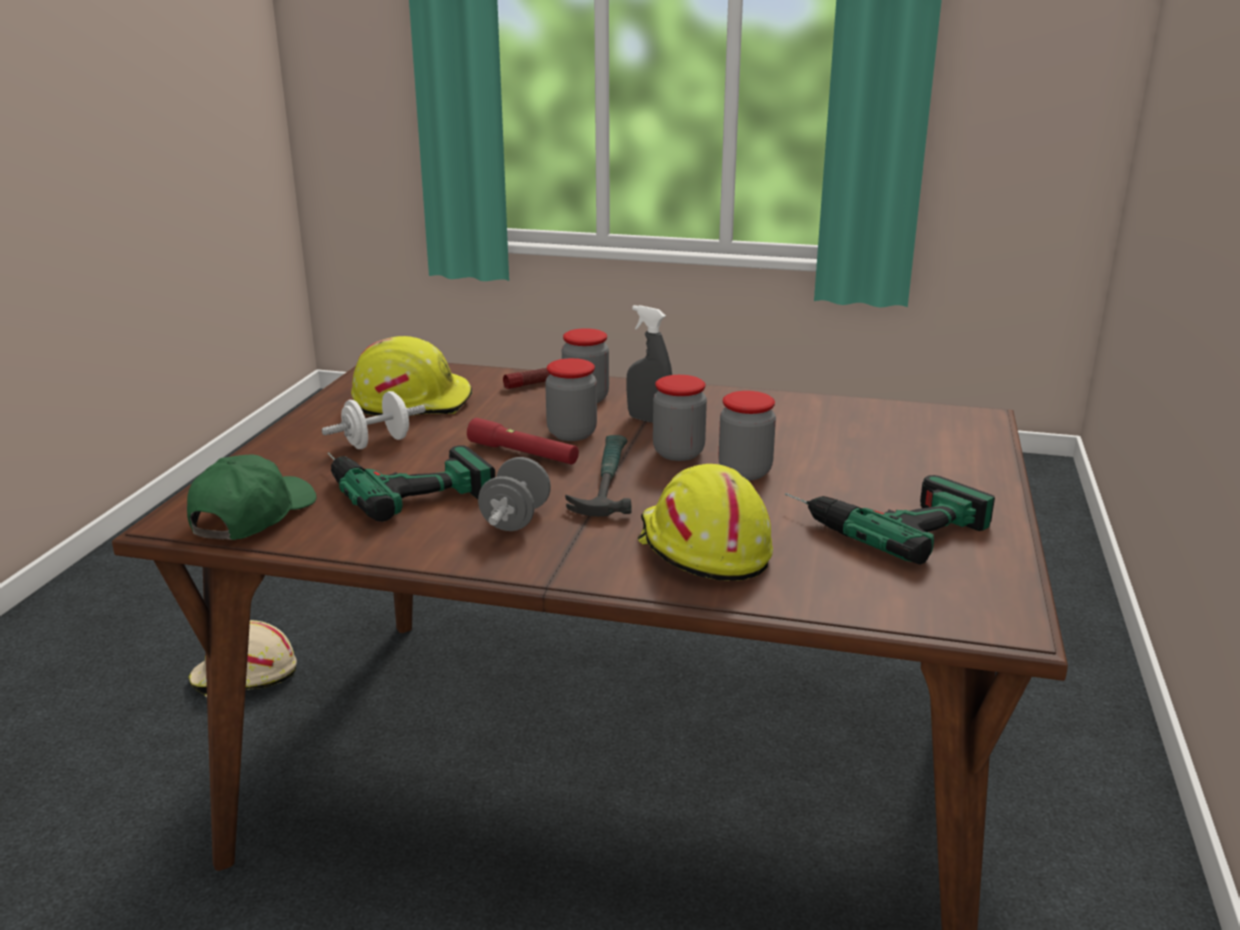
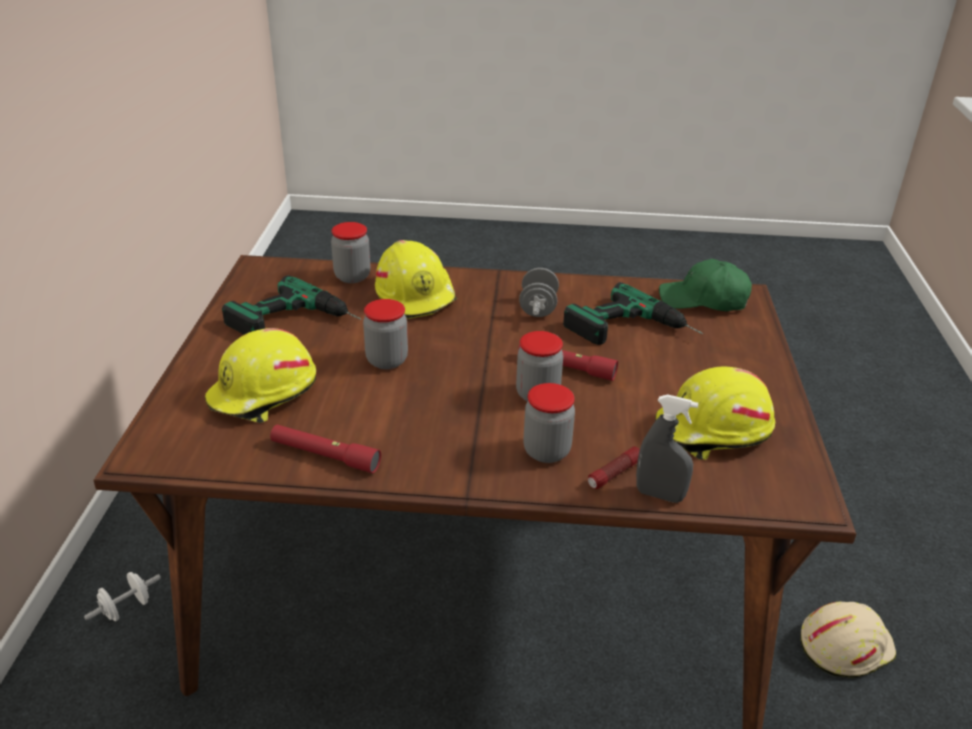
camera: 170 degrees right, 10 degrees up
(252, 516) = (703, 300): green cap -> green cap turned 90 degrees clockwise
(377, 443) = (690, 371): white dumbbell -> white dumbbell (126, 608)
(604, 483) = (491, 342): hammer -> none
(649, 420) = (474, 420): grey spray bottle -> grey spray bottle (659, 495)
(678, 453) = (441, 377): jar -> jar (352, 276)
(799, 406) = (325, 456): none -> red flashlight
(885, 450) = (264, 394): none -> yellow hard hat

